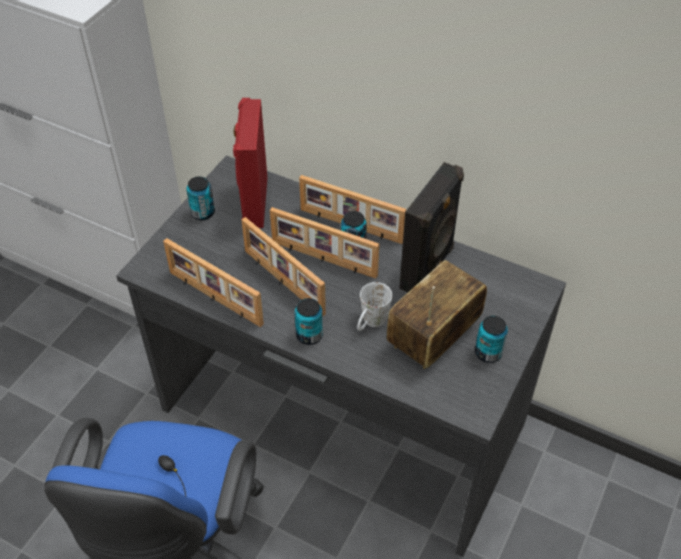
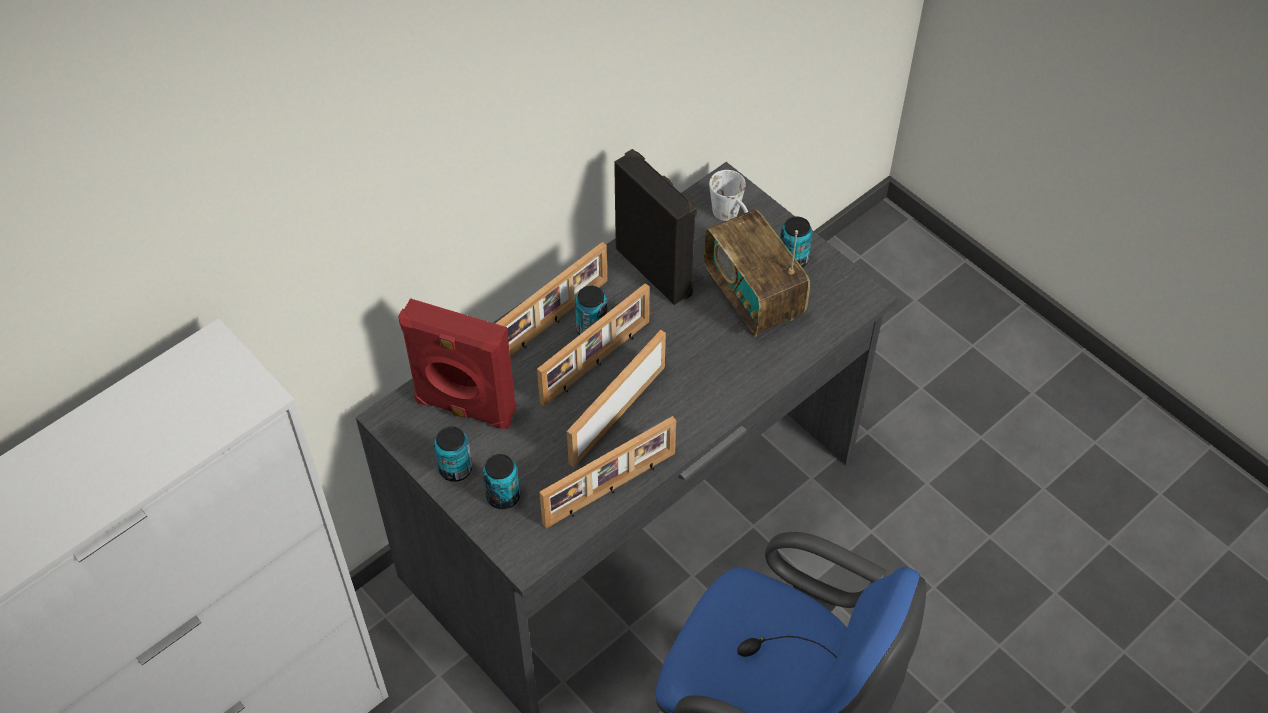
camera: 70 degrees left, 5 degrees up
(282, 282) = (615, 413): picture frame -> picture frame turned 150 degrees clockwise
(309, 335) = (706, 409): can -> can (503, 496)
(370, 323) = (713, 347): white mug -> white mug (731, 216)

